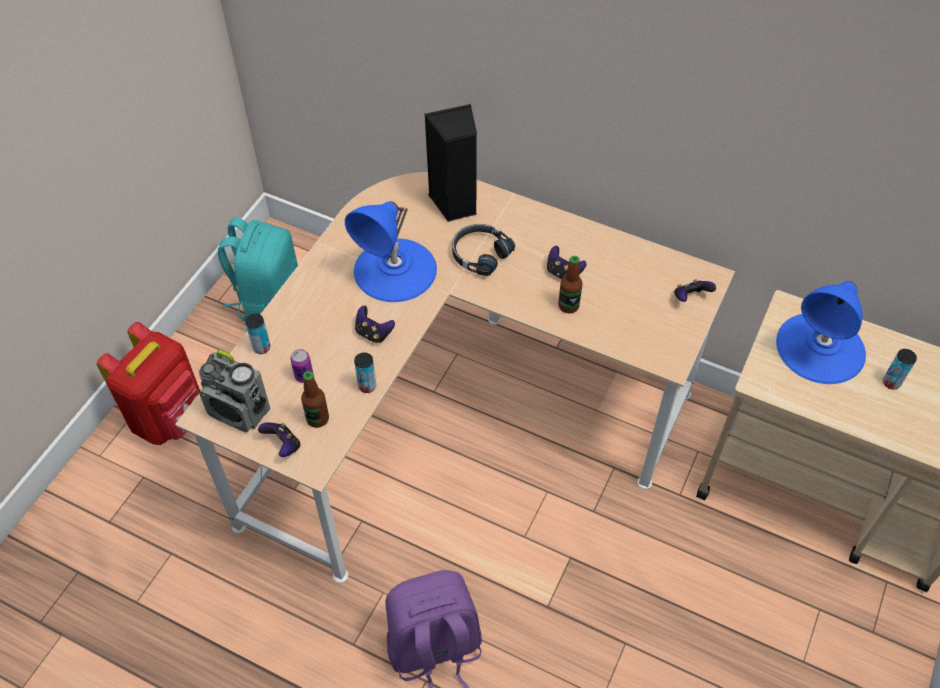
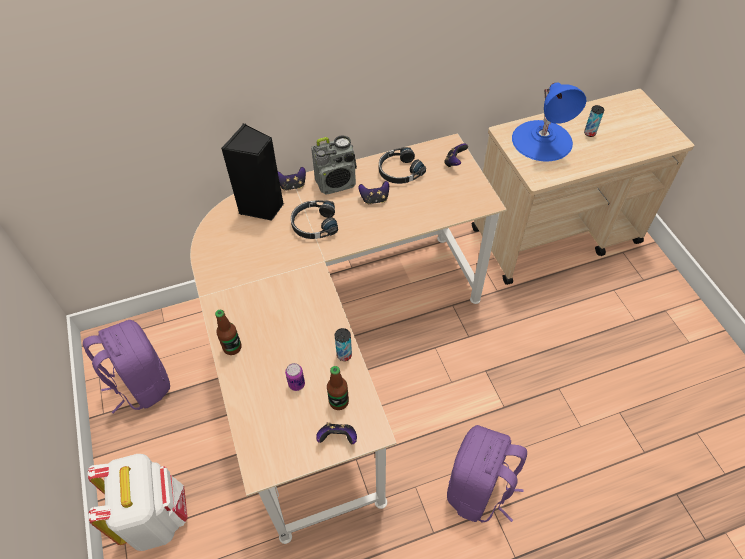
camera: 45 degrees left, 0 degrees up
(170, 418) = (156, 516): red backpack -> white backpack
(240, 412) = (282, 445): radio -> radio (336, 183)
(261, 347) = (245, 391): can -> none
(268, 301) = (141, 383): turquoise backpack -> purple backpack
(373, 333) = (308, 321): game controller -> game controller (292, 185)
(395, 270) = (274, 273): blue table lamp -> none
(568, 306) = (399, 214): bottle -> bottle (232, 347)
(622, 264) = (399, 171): none -> black headphones

